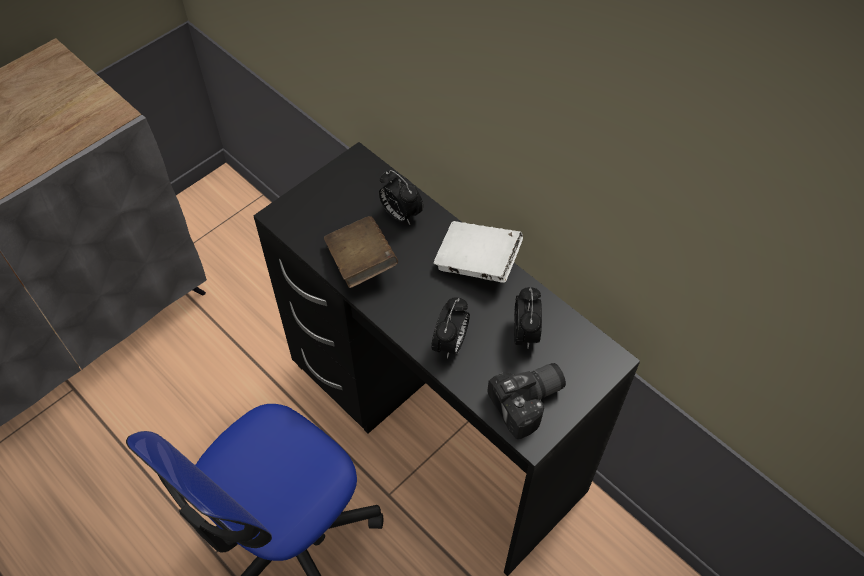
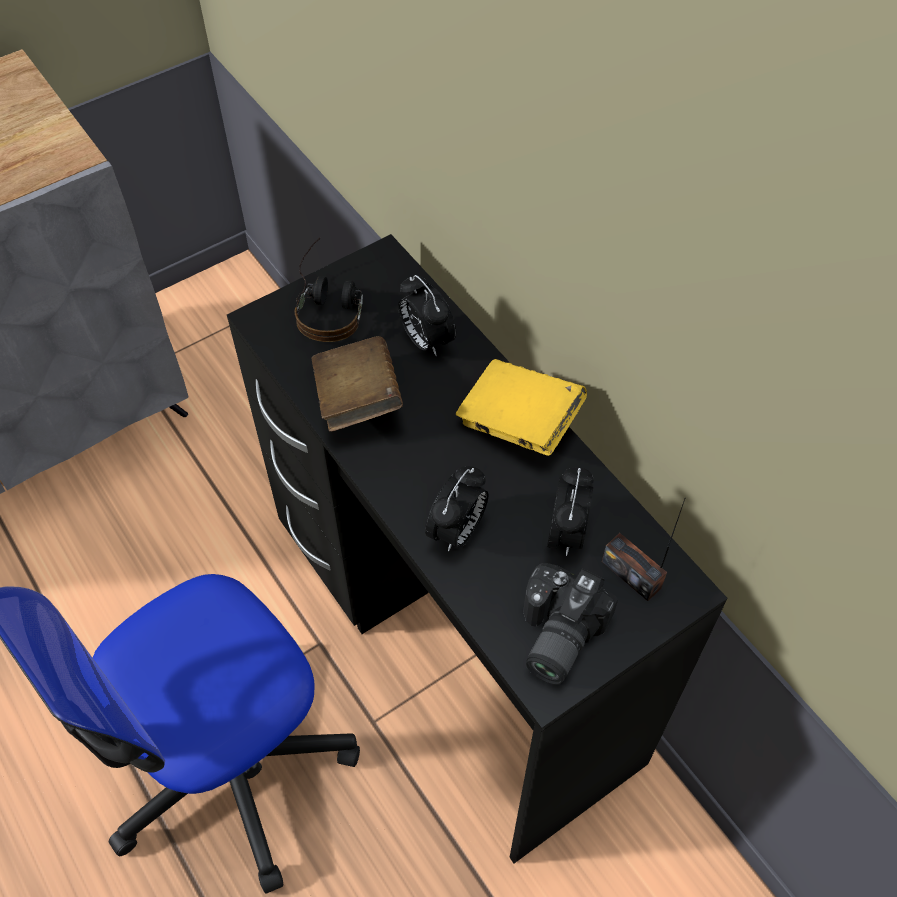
camera: 10 degrees right, 0 degrees up
(326, 197) = (330, 303): none -> headphones
(477, 263) = (519, 423): white book -> yellow book
(530, 403) = (554, 635): camera -> camera turned 135 degrees clockwise
(574, 355) = (631, 574): none -> radio

